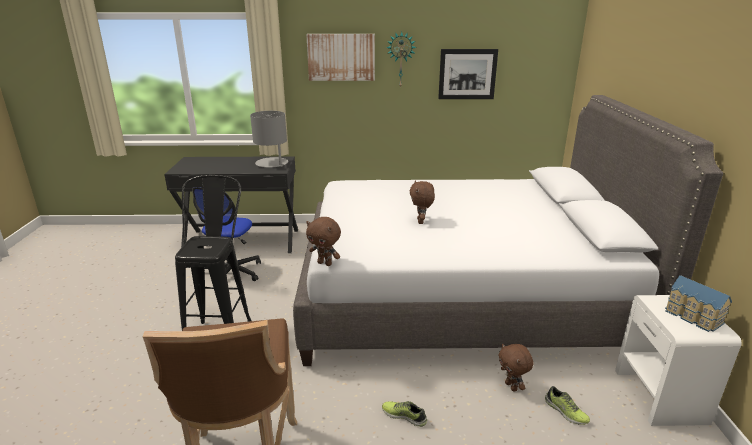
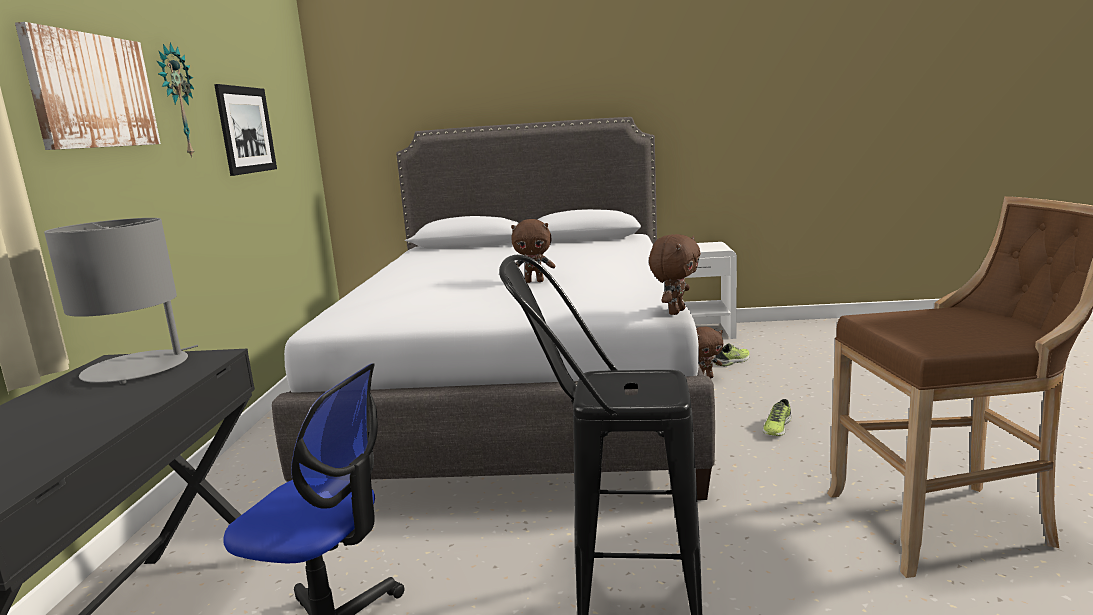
camera: 85 degrees left, 10 degrees down
(692, 317) = (701, 246): toy house -> none

